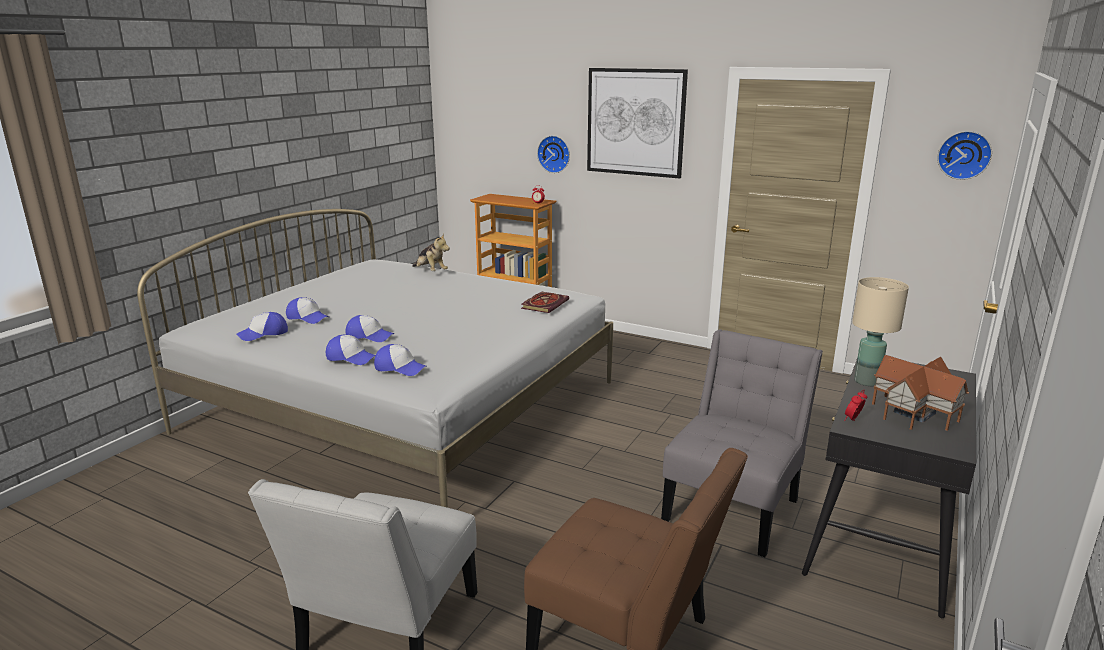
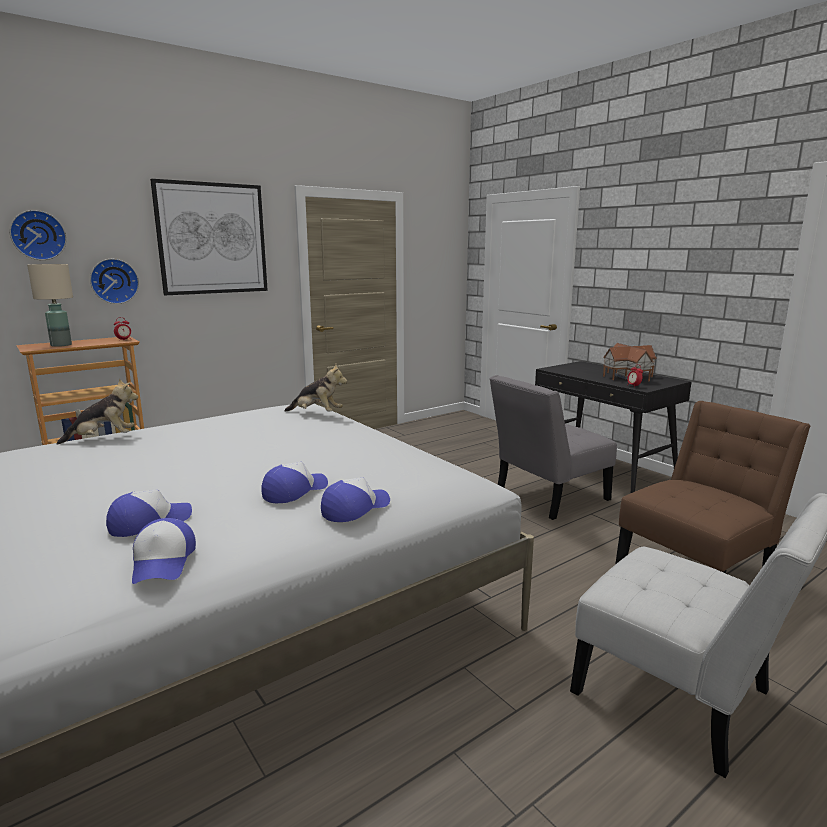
camera: 65 degrees left, 5 degrees down
(400, 368) = (419, 487): cap -> none
(544, 304) = (317, 414): book -> plush toy
(734, 506) = (547, 497): grey chair -> grey chair turned 90 degrees counterclockwise
(866, 382) = (581, 375): beige table lamp -> beige table lamp (61, 345)
(964, 155) = (446, 251): wall clock -> wall clock (38, 235)

